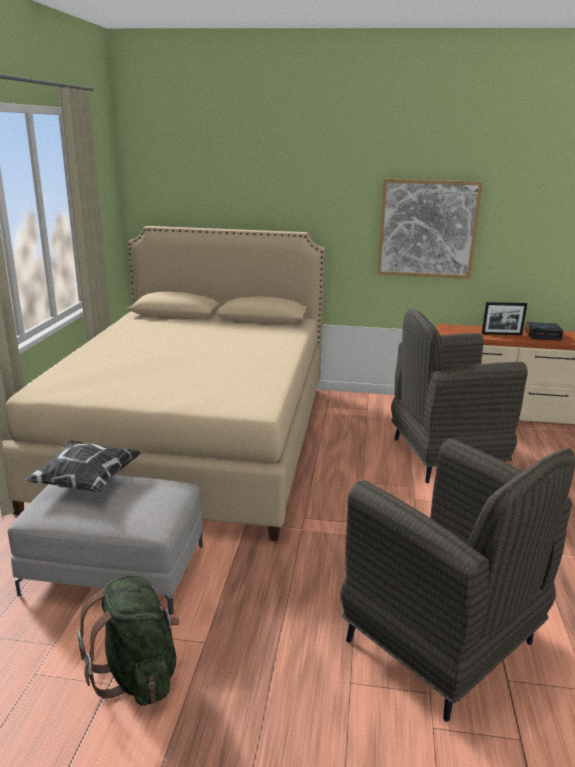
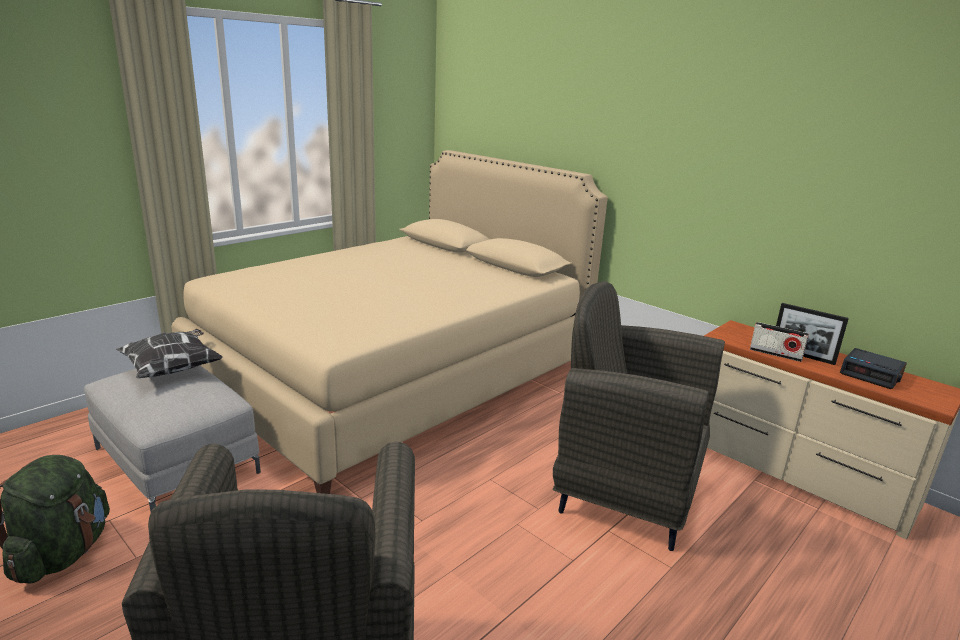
camera: 35 degrees right, 0 degrees up
(427, 229) = (733, 187): picture -> none
(489, 337) = (775, 354): none -> radio

